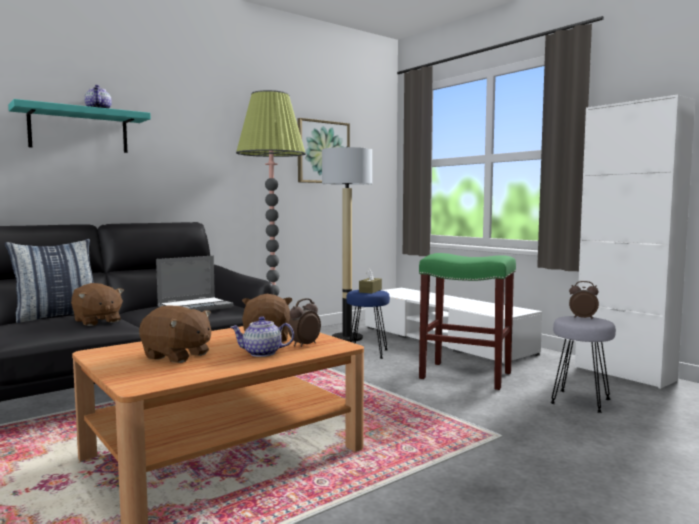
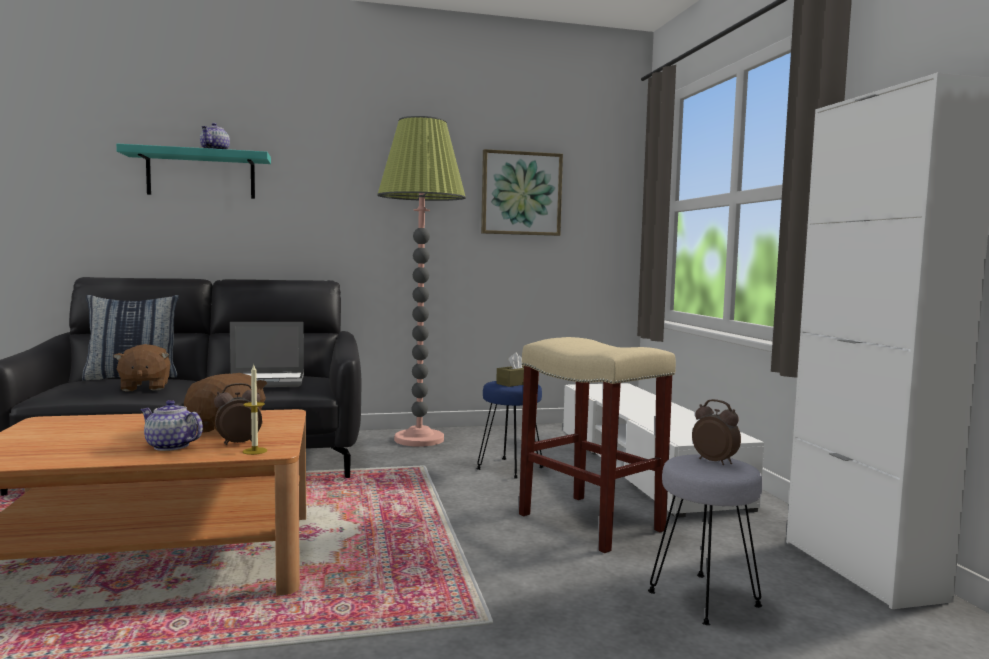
camera: 25 degrees right, 0 degrees up
(177, 356) = (91, 436): brown plush toy -> none
(330, 347) = (254, 451): none -> candle
(347, 338) = (518, 444): floor lamp -> none
(467, 375) = (592, 522): green stool -> beige stool

